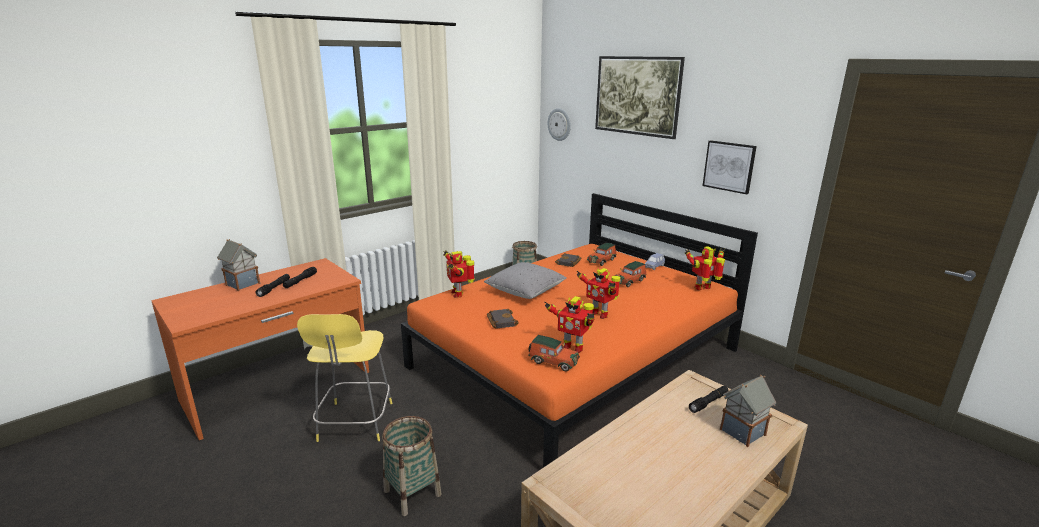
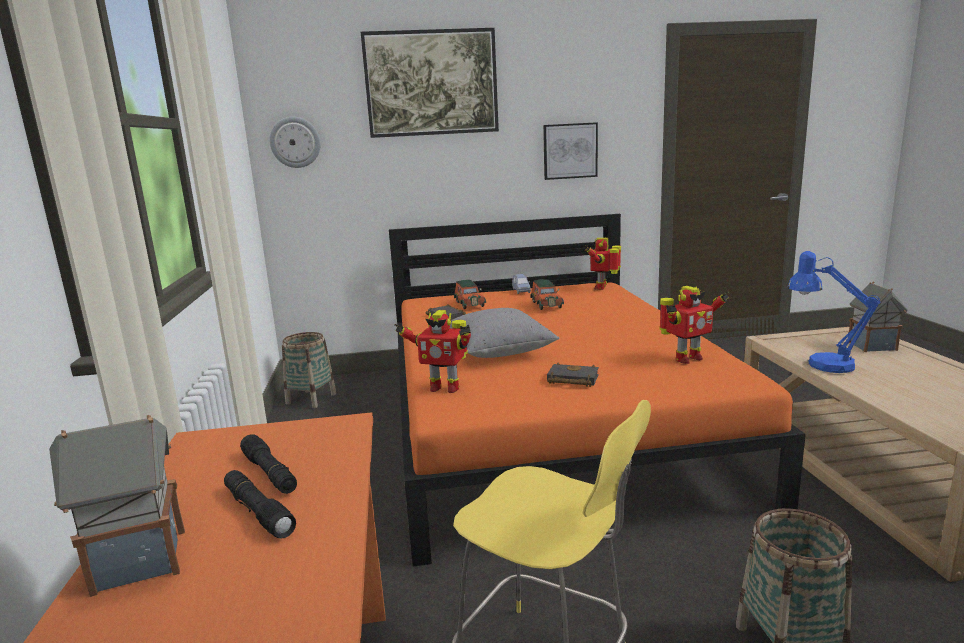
camera: 55 degrees left, 5 degrees down
(552, 361) = (716, 374): toy car -> none
(599, 314) = (611, 332): toy robot -> none
(657, 408) = (821, 363): none -> blue table lamp
(708, 402) = (816, 344): black flashlight -> none

